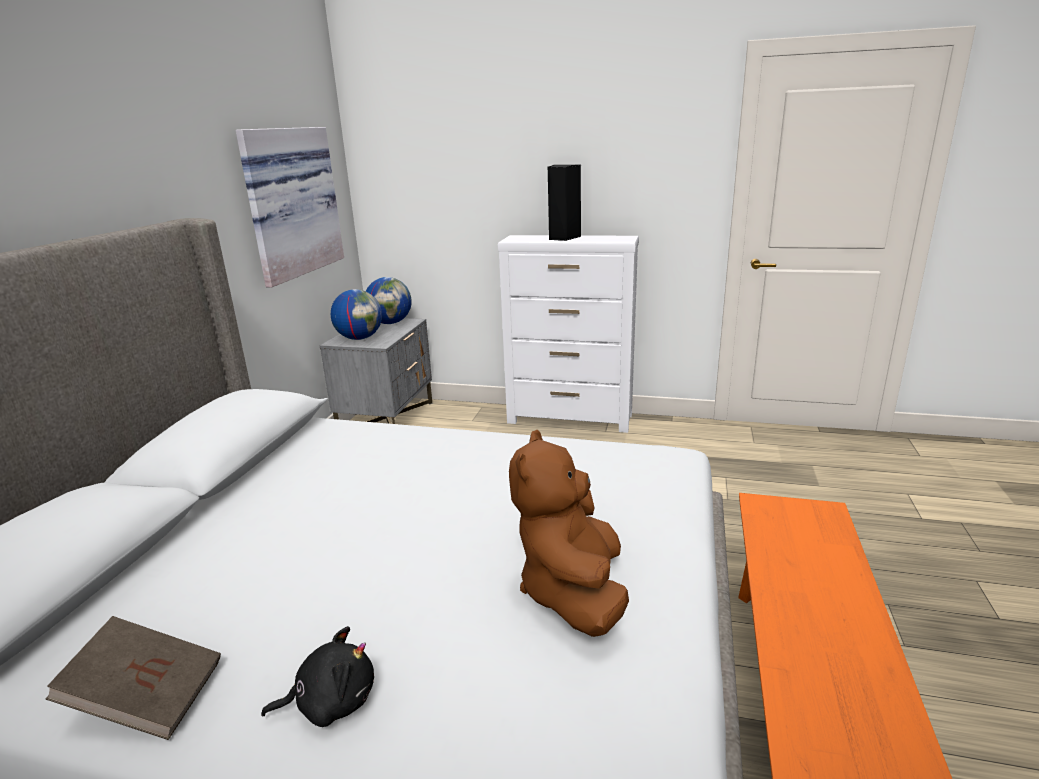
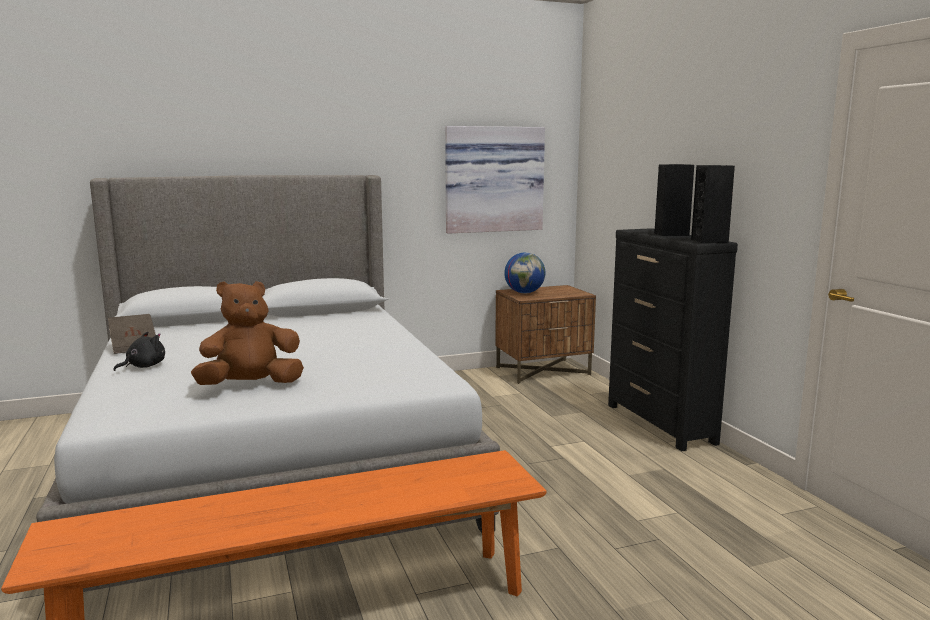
camera: 55 degrees right, 10 degrees down
(331, 702) = (143, 366): black plush toy -> black plush toy turned 90 degrees counterclockwise
(387, 419) = (543, 371): grey nightstand -> brown nightstand
(390, 323) = (567, 291): globe -> none
(570, 419) = (660, 424): white dresser -> black dresser
(622, 238) = (710, 241): none -> black speaker

